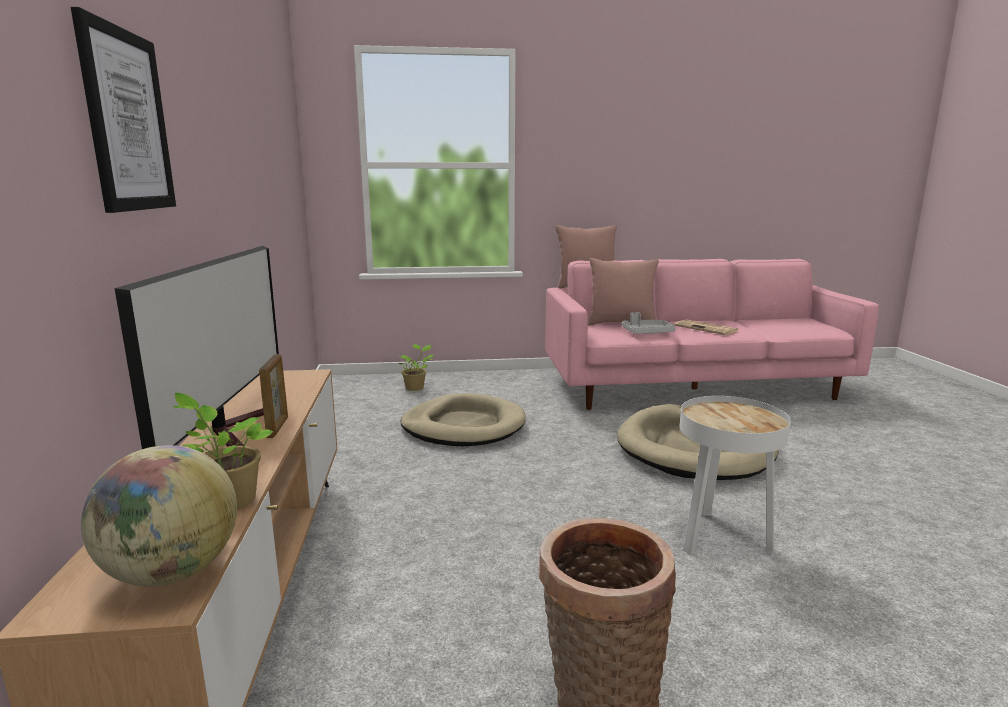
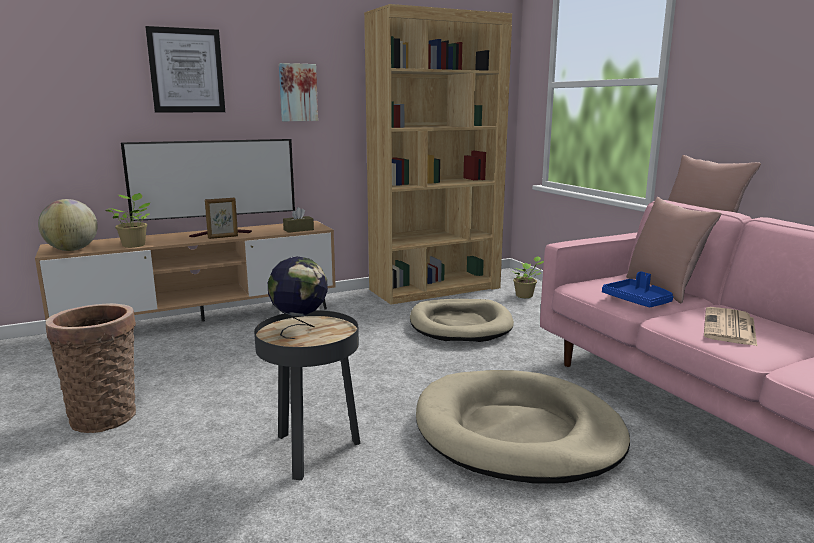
camera: 70 degrees right, 0 degrees up
(215, 170) = (298, 92): none -> picture
(303, 384) = (298, 230): none -> brown tissue box
(339, 417) = (435, 289): none -> brown bookcase
(647, 333) = (637, 301): grey tray -> blue tray
(721, 538) = (312, 451): white side table -> black side table
(724, 420) = (300, 329): none -> globe

